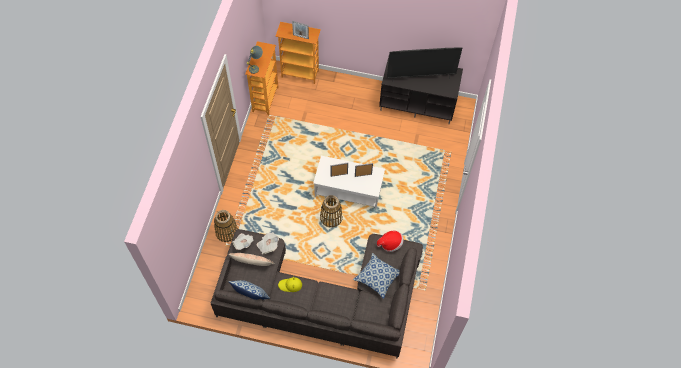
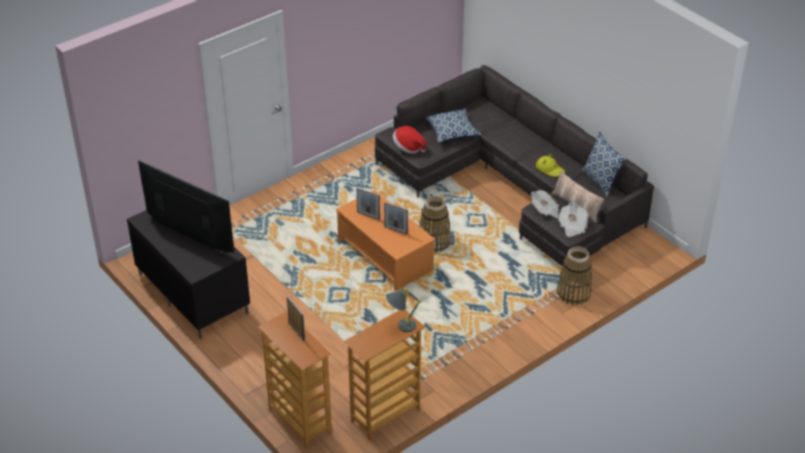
camera: 140 degrees left, 20 degrees down
(348, 189) = (385, 256): white coffee table -> orange coffee table

